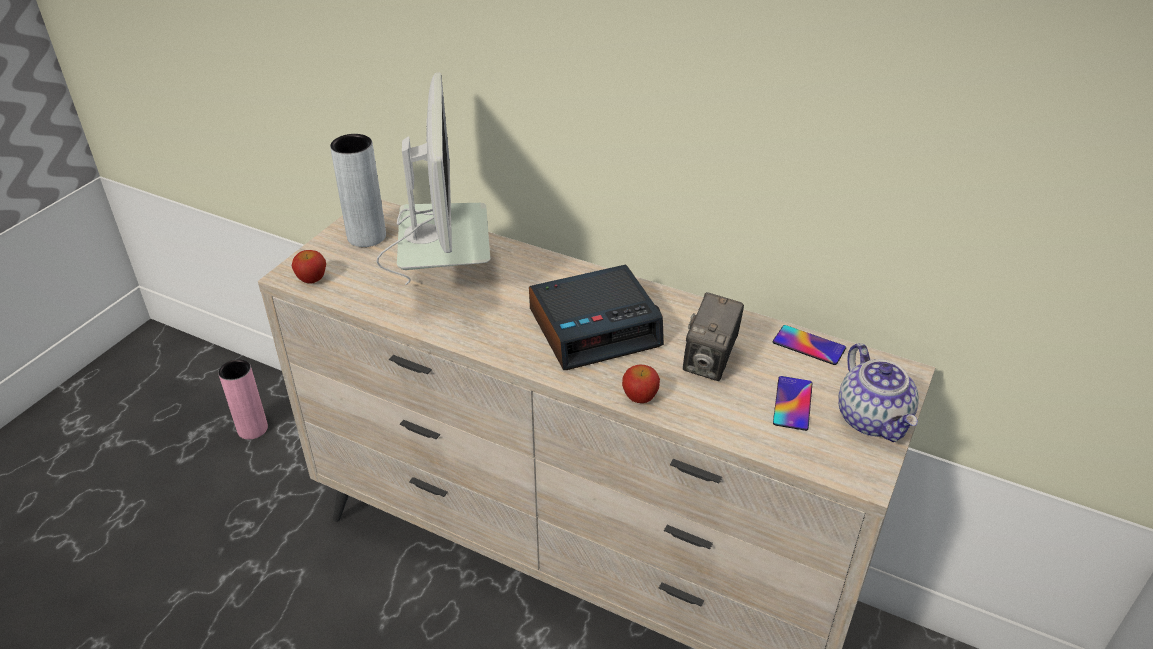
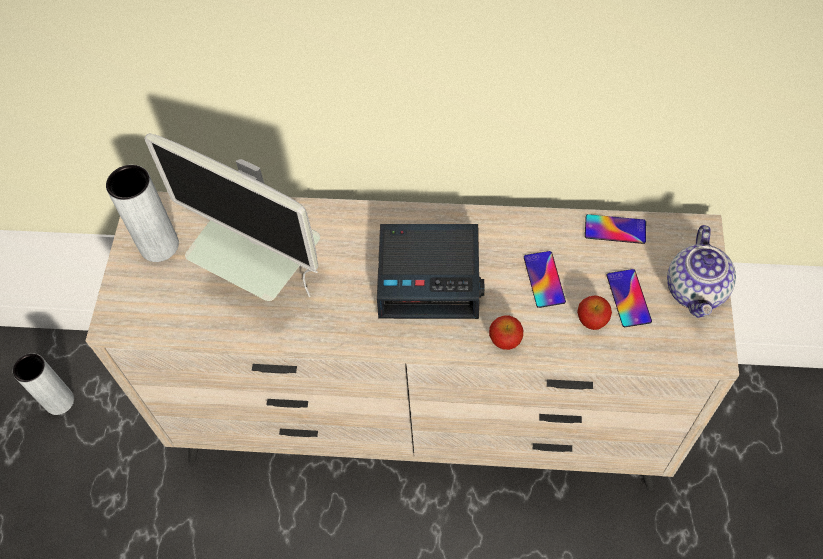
camera: 20 degrees left, 20 degrees up
(252, 429) = (59, 401): pink vase -> grey vase
(312, 279) = (138, 319): apple -> apple (592, 321)
(444, 281) = (266, 274): monitor -> monitor turned 150 degrees clockwise
(595, 327) = (430, 277): alarm clock -> alarm clock turned 45 degrees clockwise
(710, 362) = (544, 279): camera -> phone
(873, 420) = (696, 290): teapot -> teapot turned 45 degrees clockwise

